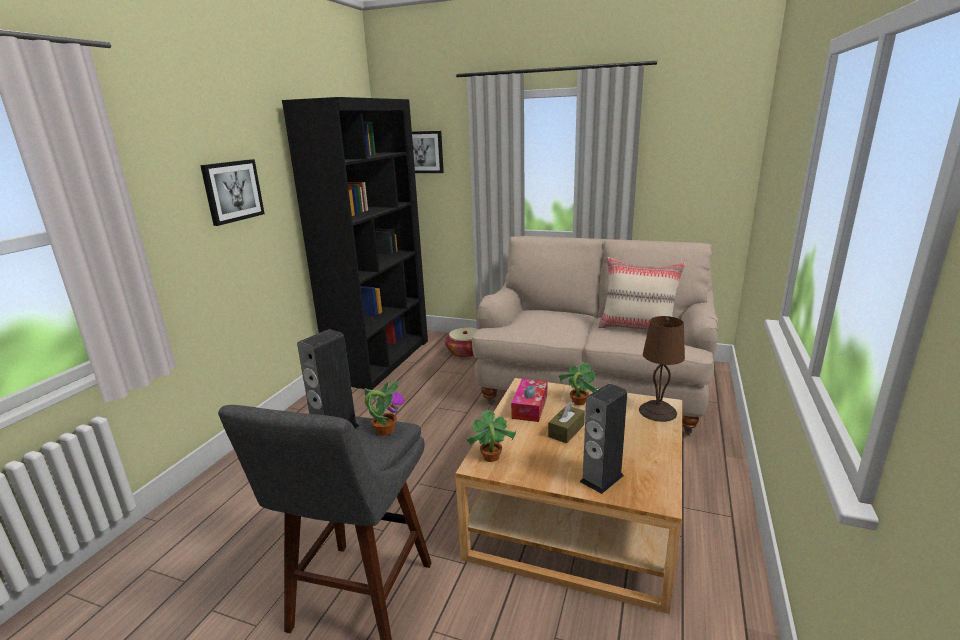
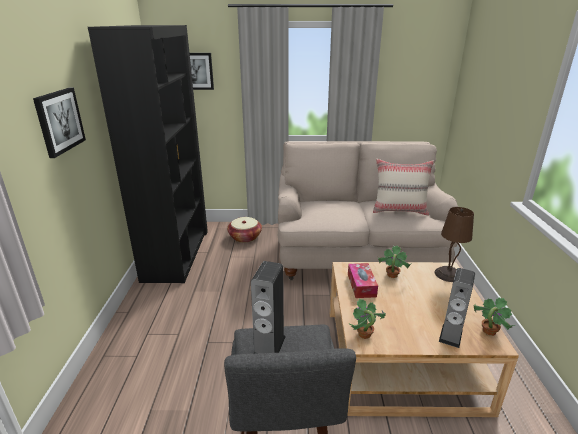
camera: 20 degrees left, 5 degrees up
(384, 430) = (310, 336): potted plant -> potted plant (488, 331)
(566, 431) = (400, 301): brown tissue box -> none

